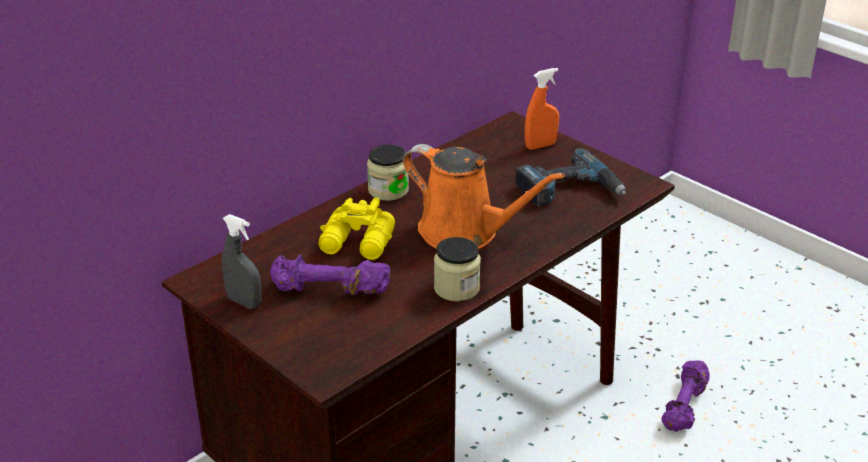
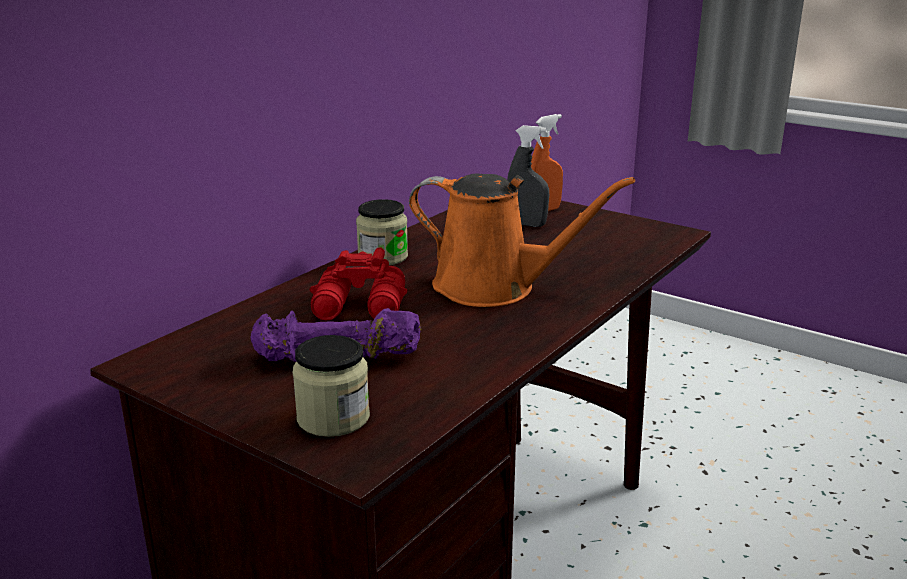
camera: 10 degrees left, 10 degrees down
(244, 302) = (216, 382): grey spray bottle -> grey spray bottle (526, 224)
(358, 243) = (361, 307): yellow binoculars -> red binoculars
(456, 288) = (508, 342): jar -> jar (333, 418)
(569, 190) = (597, 243): power drill -> none
(685, 407) = (728, 503): purple dumbbell -> none

